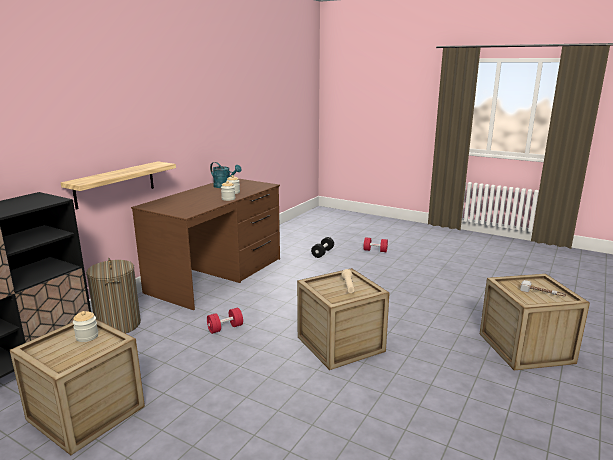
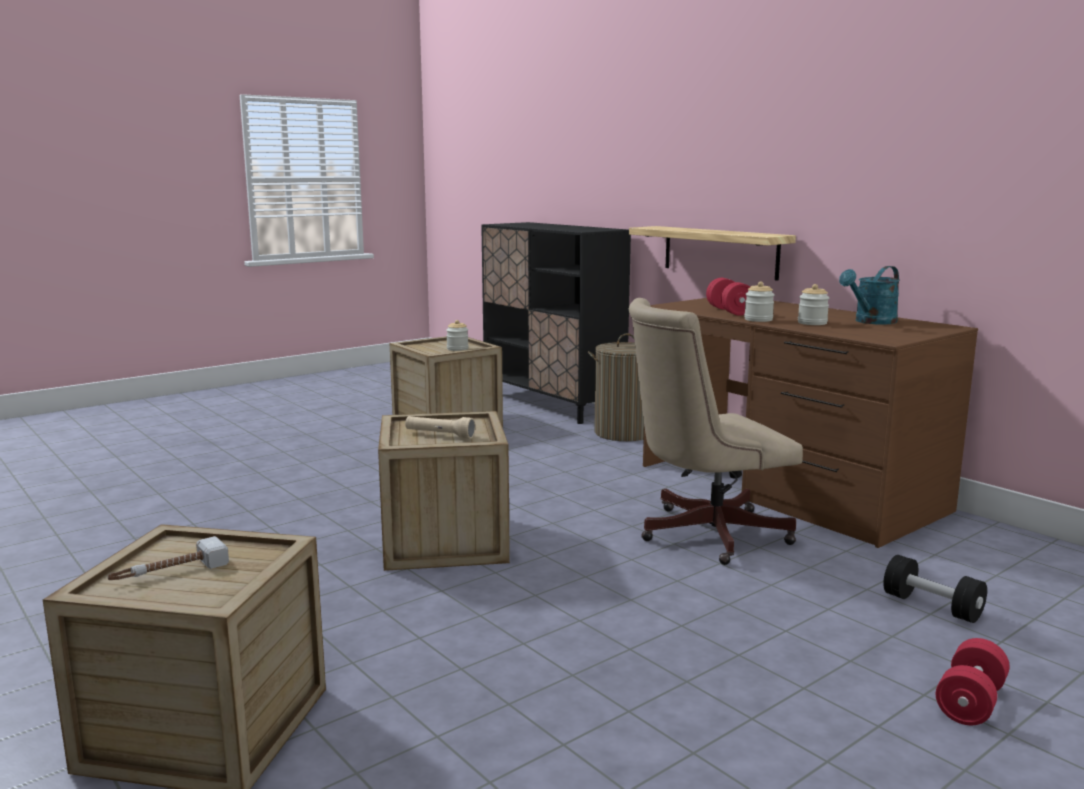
camera: 110 degrees right, 5 degrees down
(225, 328) = (568, 479): red dumbbell -> red dumbbell (729, 311)
(286, 287) = (703, 534): none -> beige office chair

